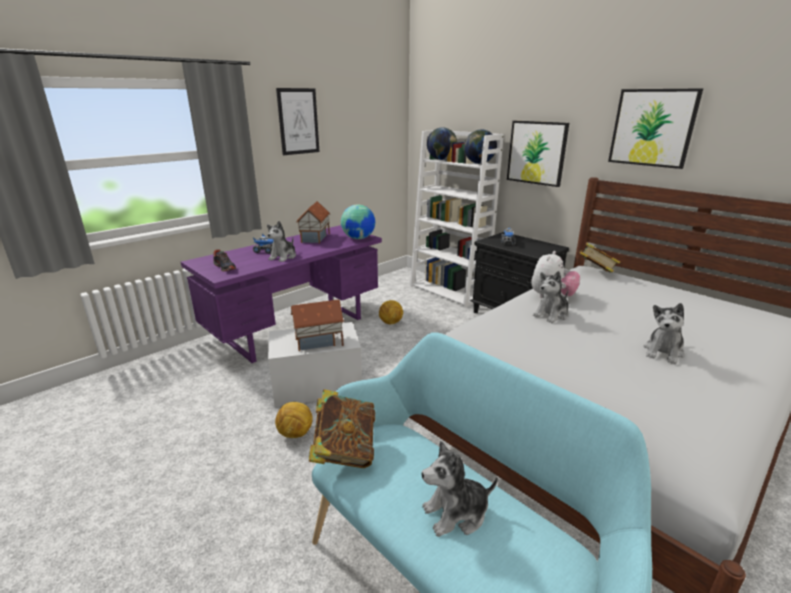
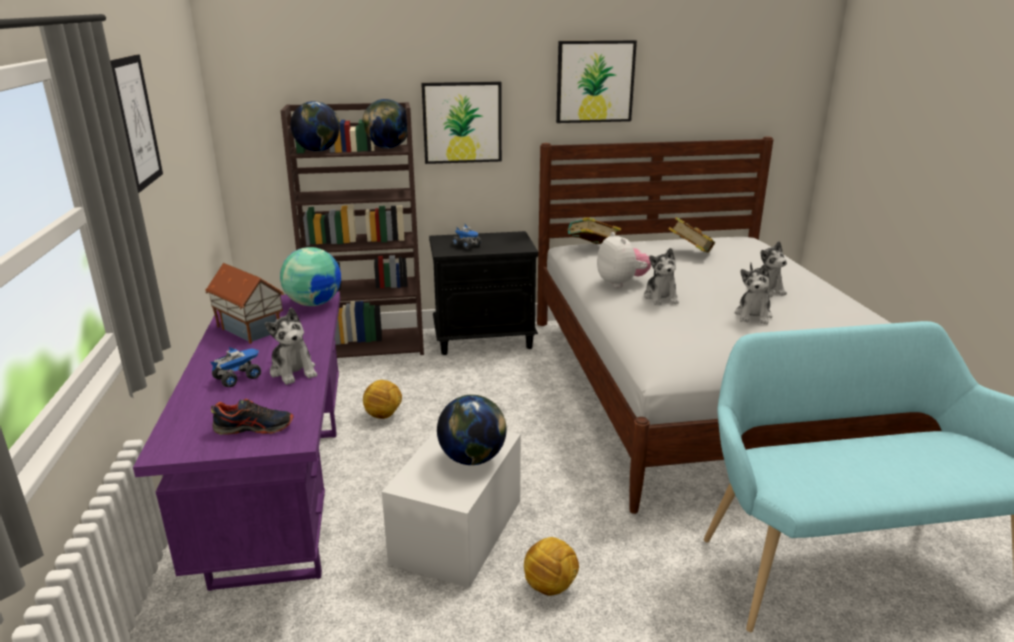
camera: 55 degrees left, 0 degrees up
(319, 342) = (472, 459): toy house -> globe
(344, 451) = (785, 489): book -> book (690, 253)
(449, 291) = (368, 345): white bookcase -> brown bookcase
(456, 513) = (896, 461): plush toy -> plush toy (753, 315)

